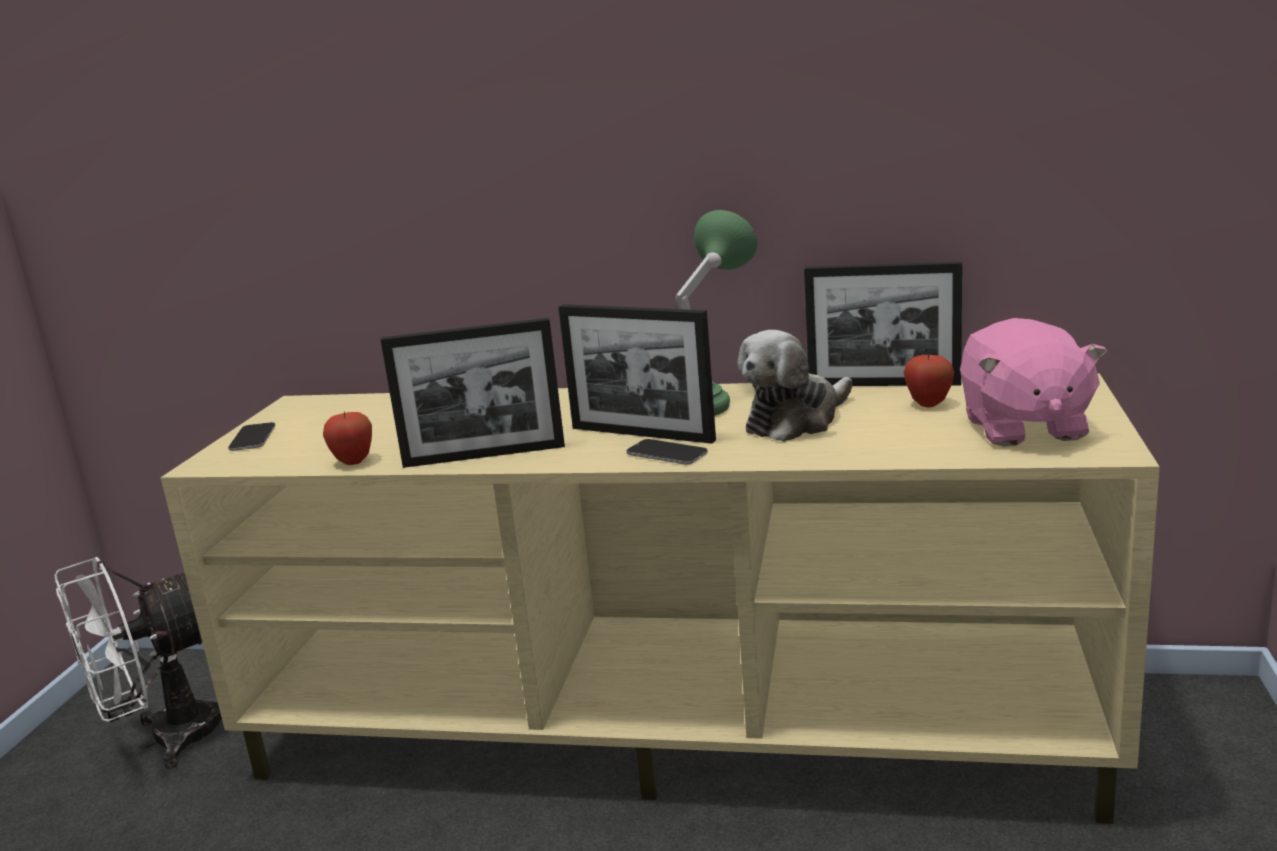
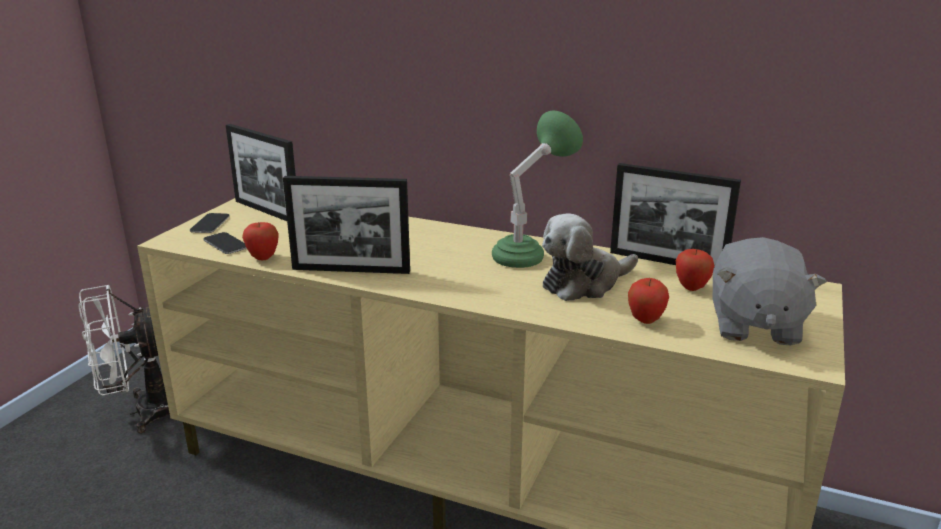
camera: 10 degrees right, 5 degrees up
(642, 434) = (468, 273): picture frame -> picture frame (266, 211)
(666, 454) = (476, 295): phone -> phone (225, 244)
(893, 444) = (645, 320): none -> apple
(1023, 428) = (753, 325): pink plush toy -> grey plush toy

